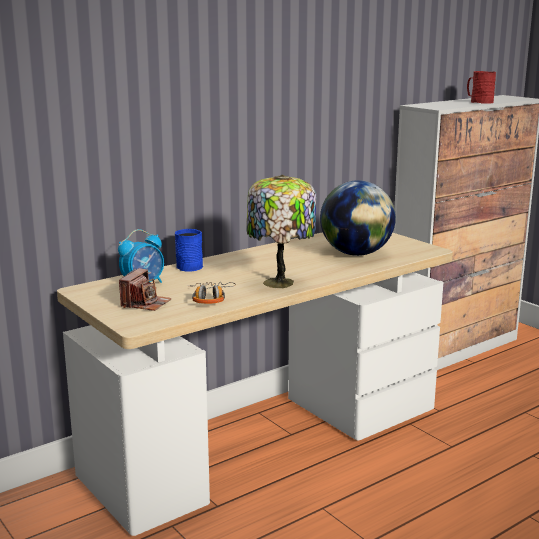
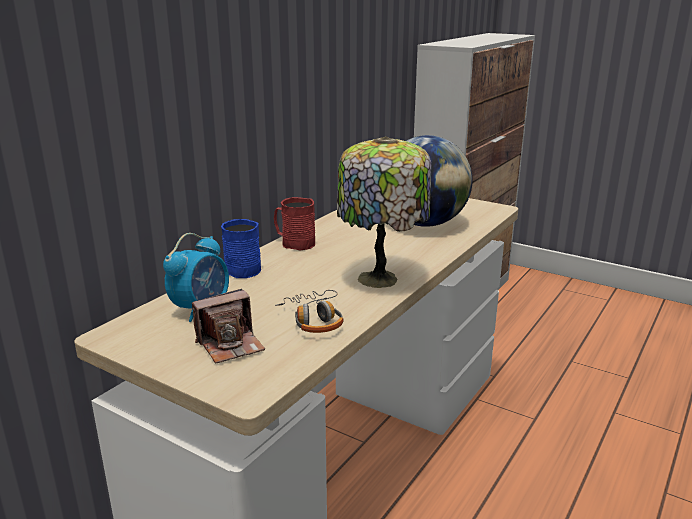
camera: 20 degrees left, 5 degrees up
(145, 303) = (230, 344): camera -> camera turned 60 degrees clockwise
(479, 102) = (487, 39): red mug -> red mug (294, 243)

